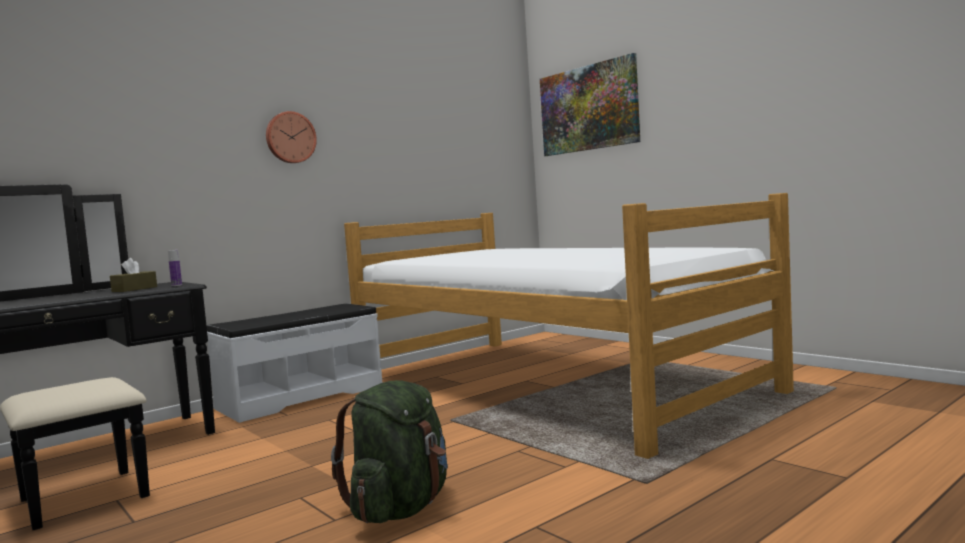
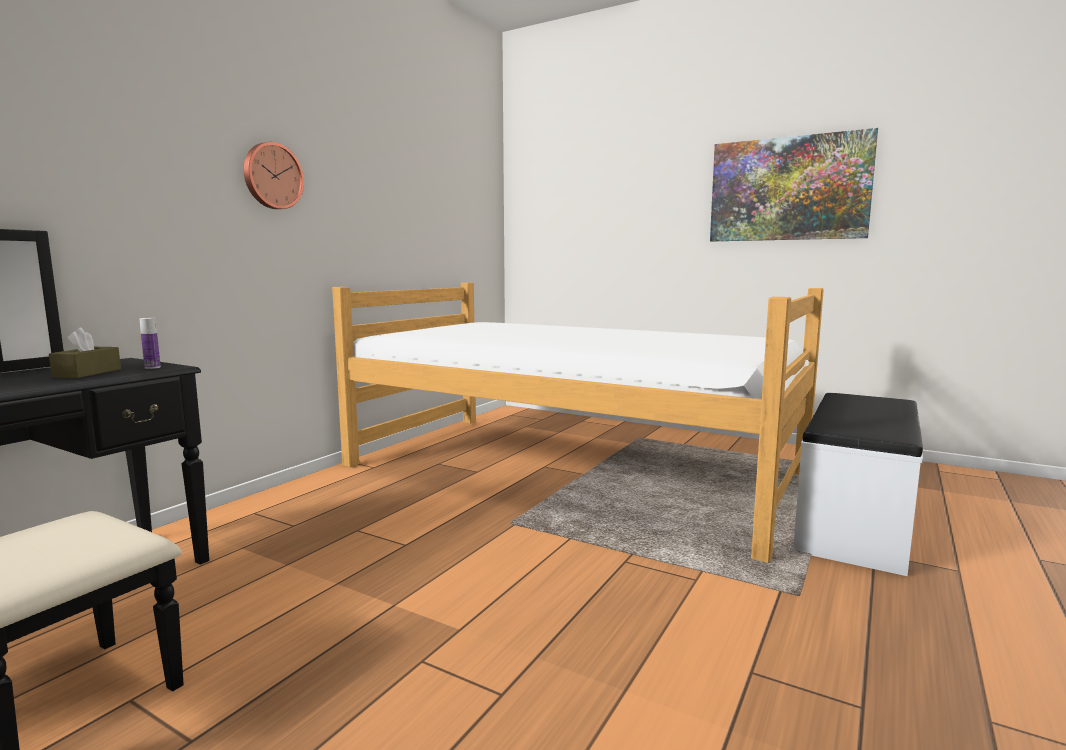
camera: 20 degrees left, 5 degrees up
(300, 397) = (291, 498): white bench -> white bench (852, 522)
(400, 508) = (570, 663): green backpack -> none
(588, 108) = (574, 182): picture -> picture (788, 189)

